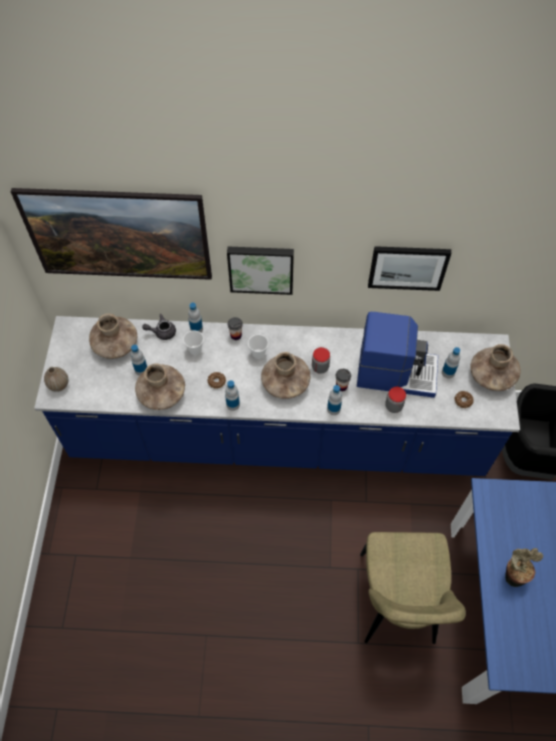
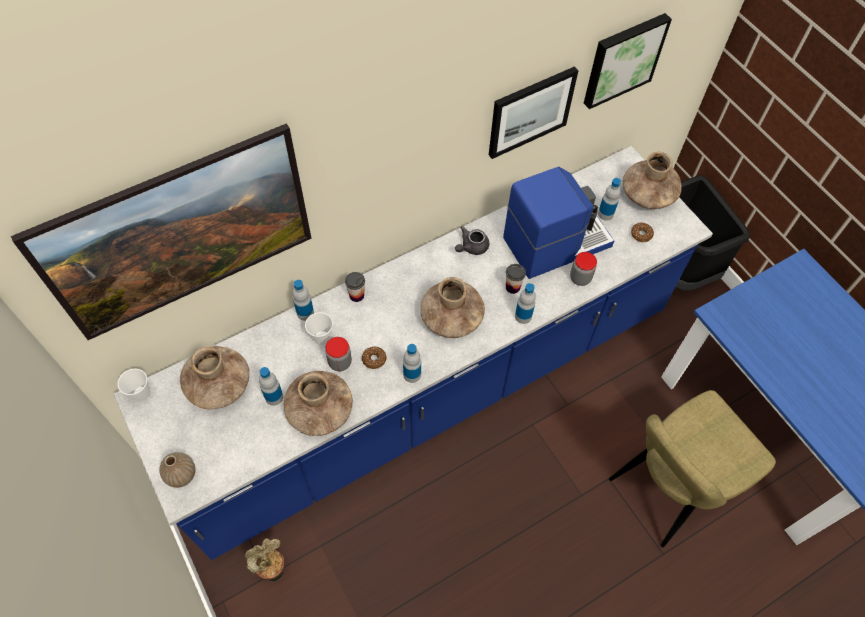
camera: 35 degrees left, 0 degrees up
(162, 332) = (266, 339): grey teapot -> grey teapot (471, 247)
(258, 354) = (397, 302): cup -> cup (141, 394)
(261, 268) = (367, 193): picture -> picture (623, 59)
(320, 367) = (475, 279): jar -> jar (340, 362)
(397, 603) = (669, 488): beige chair -> beige chair turned 90 degrees clockwise
(513, 575) = (802, 382): potted plant -> potted plant (272, 569)

